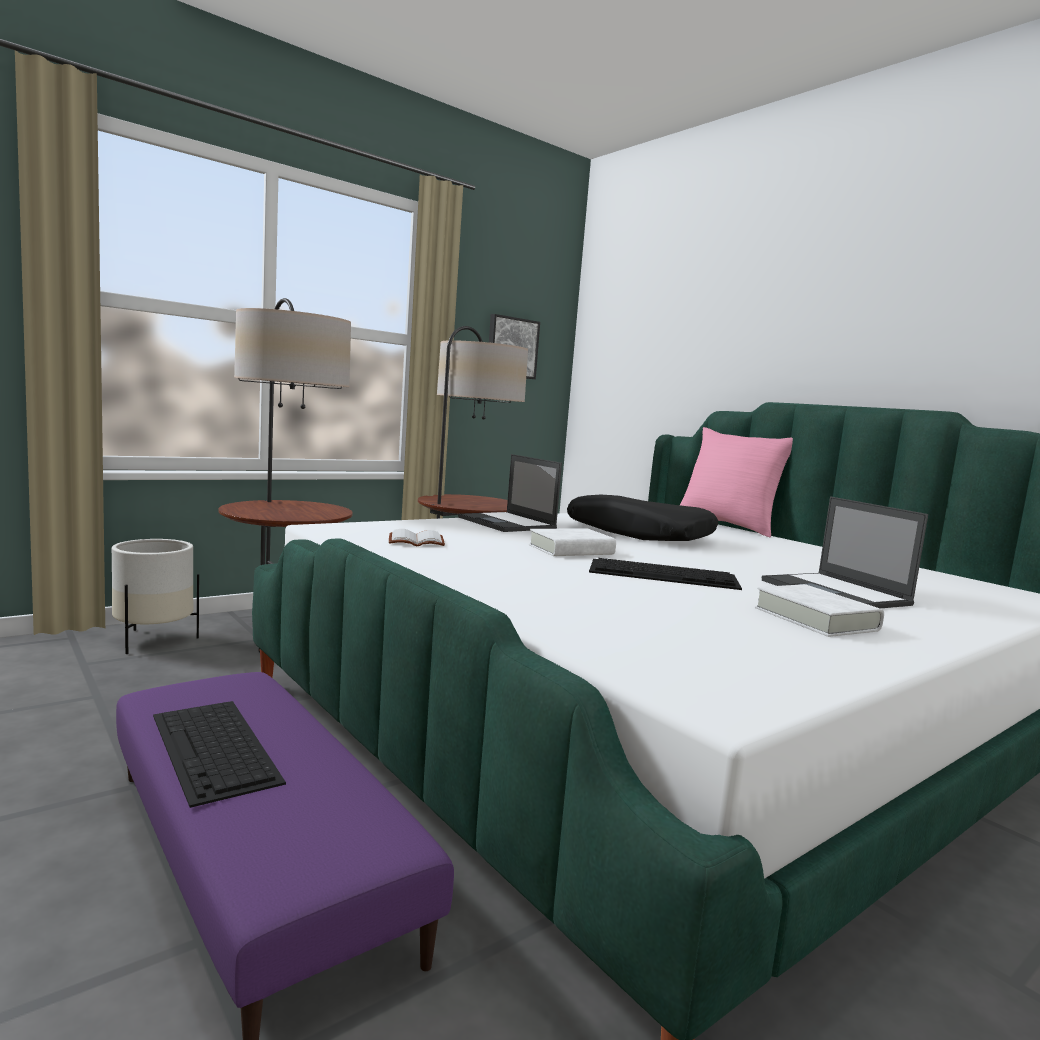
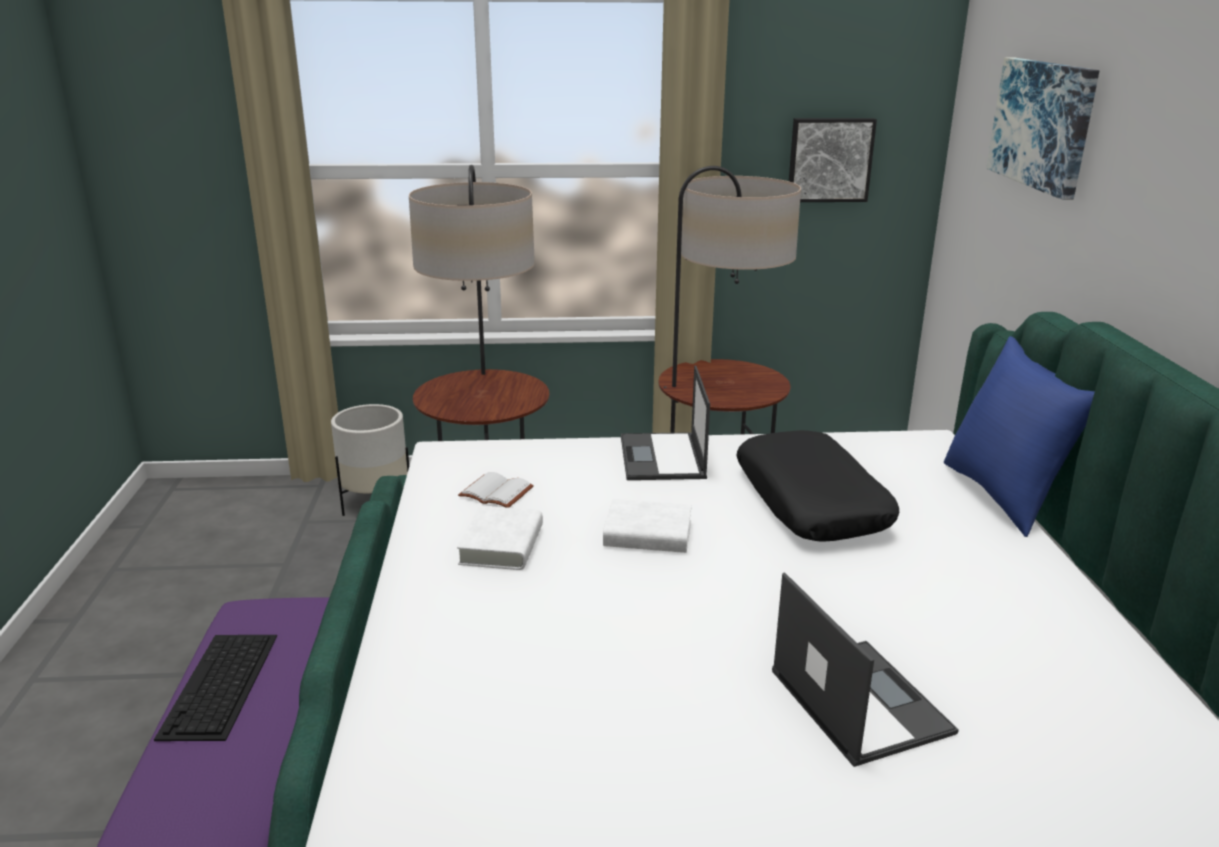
camera: 35 degrees right, 15 degrees up
(664, 574) = (682, 609): keyboard -> none
(676, 310) = (1043, 124): none -> picture
(728, 526) = (1004, 495): pink pillow -> blue pillow
(815, 619) = (715, 747): white book -> white book (501, 545)
(836, 593) = (858, 700): laptop -> laptop turned 150 degrees clockwise

